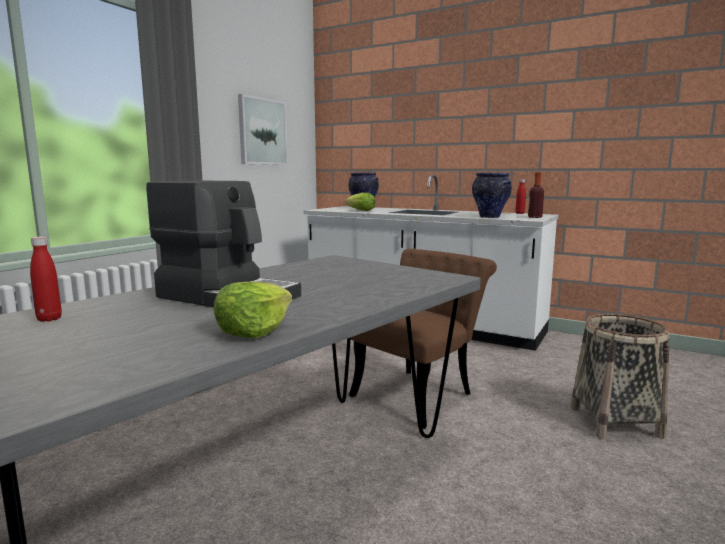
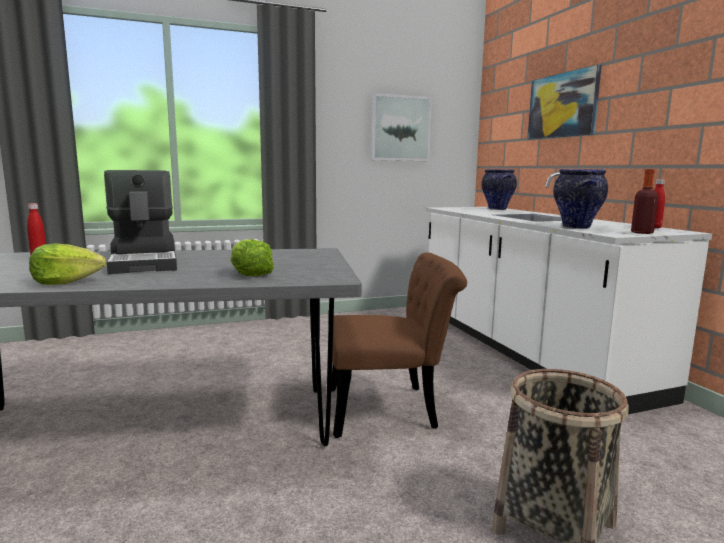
camera: 40 degrees right, 0 degrees up
(361, 210) = (476, 211): lettuce -> lettuce (250, 274)
(417, 120) = (562, 105): none -> picture

